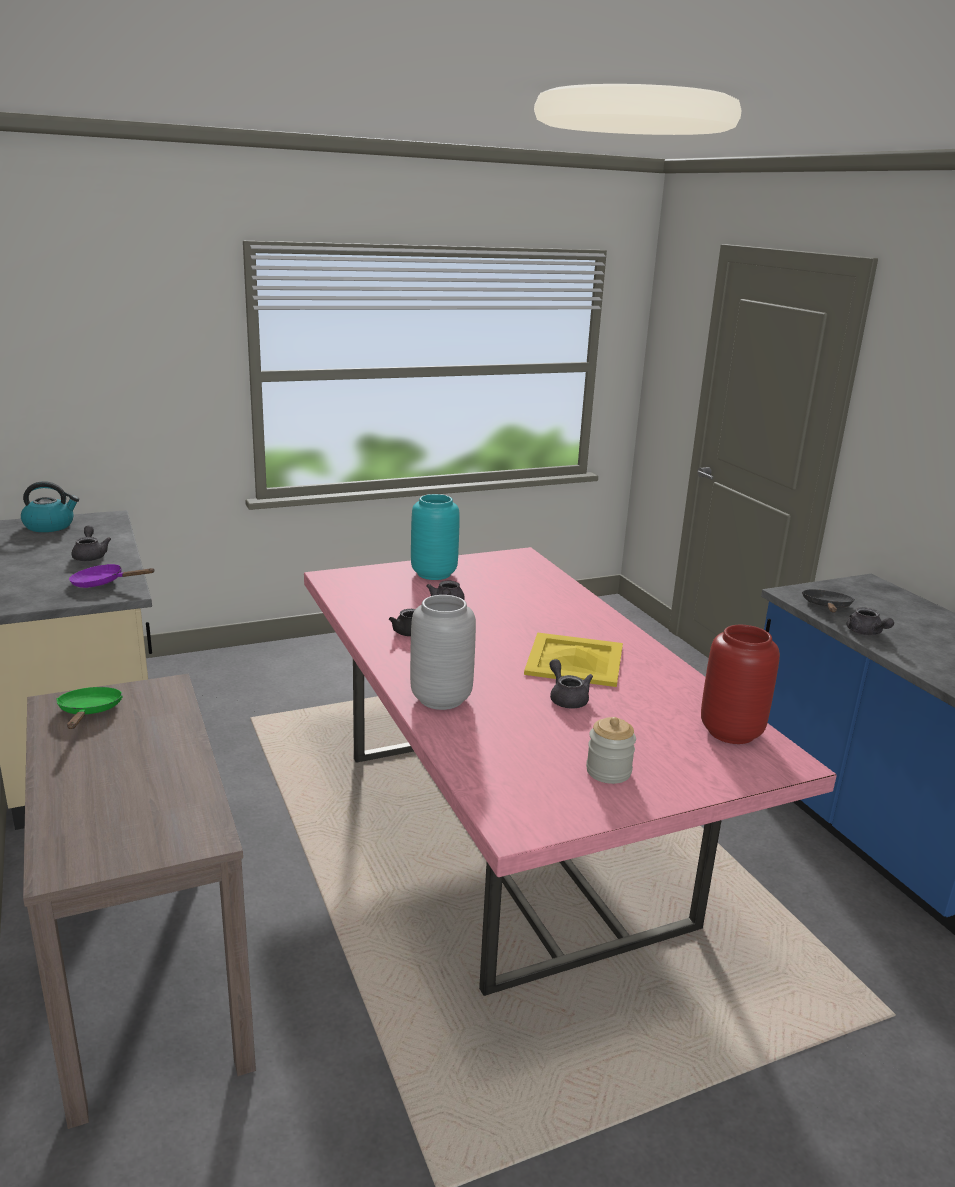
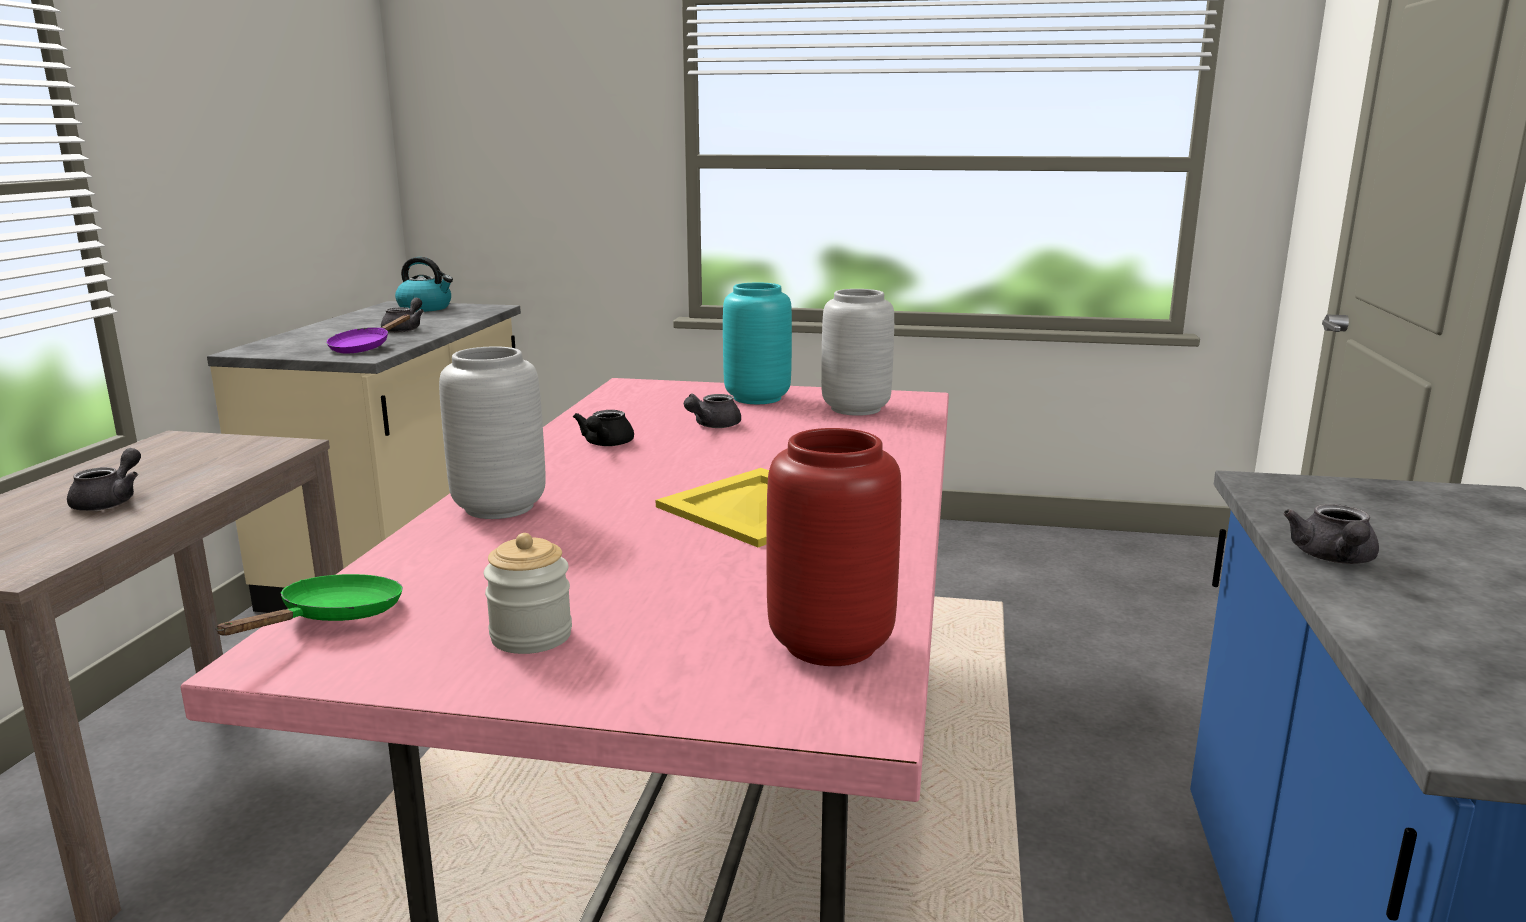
camera: 35 degrees right, 5 degrees down
(89, 712) = (181, 450): green frying pan -> green frying pan (334, 618)
(103, 583) = (364, 347): purple frying pan -> purple frying pan turned 105 degrees counterclockwise
(505, 572) = (856, 409): none -> grey vase
(567, 698) = (658, 543): grey teapot -> grey teapot (110, 501)
(826, 607) = (1310, 511): black frying pan -> none

